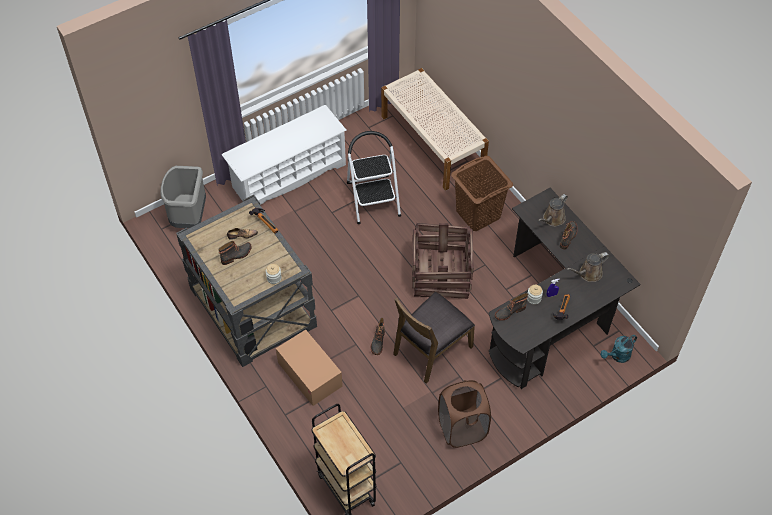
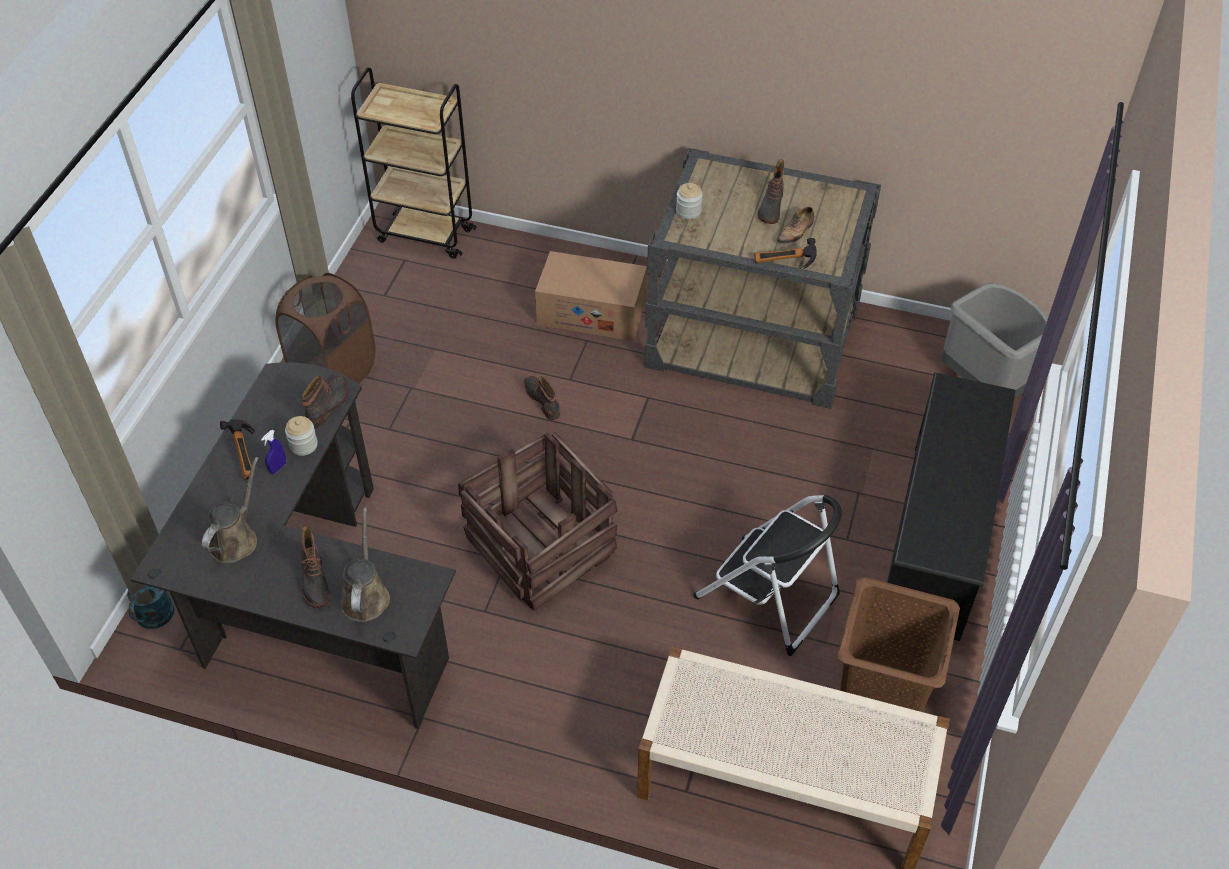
camera: 140 degrees right, 5 degrees down
(288, 176) = (936, 539): white shoe rack -> black shoe rack
(431, 349) = (459, 437): brown chair -> none
(478, 214) = (571, 693): brown laundry basket -> brown laundry basket (880, 695)

